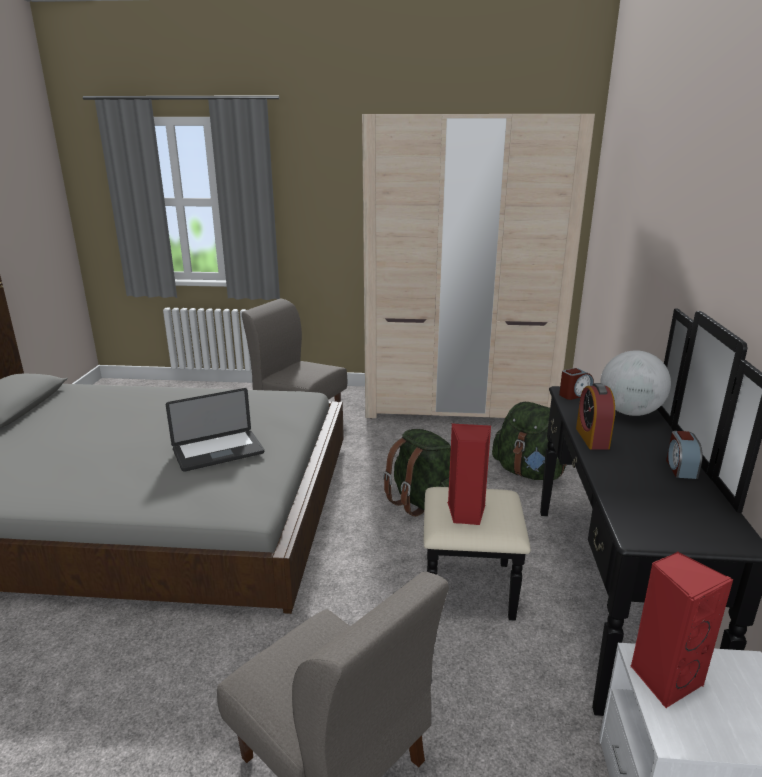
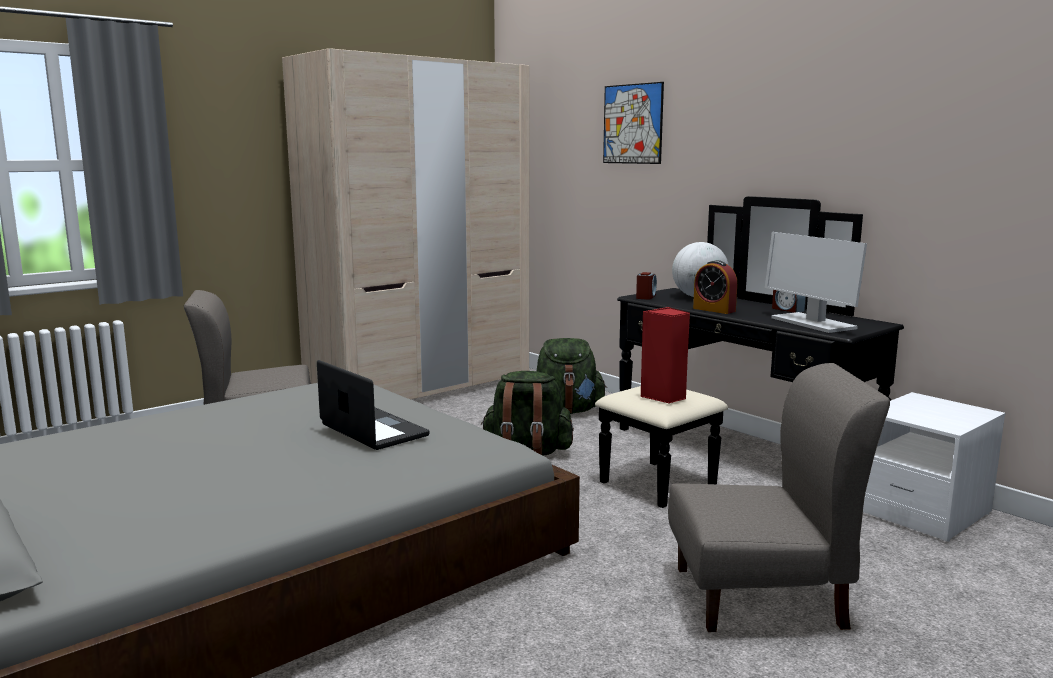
camera: 45 degrees left, 10 degrees down
(218, 452) = (373, 430): laptop -> laptop turned 60 degrees counterclockwise
(647, 503) = (811, 323): none -> monitor
(657, 191) = (632, 124): none -> picture
(664, 678) = (906, 413): red speaker -> none

